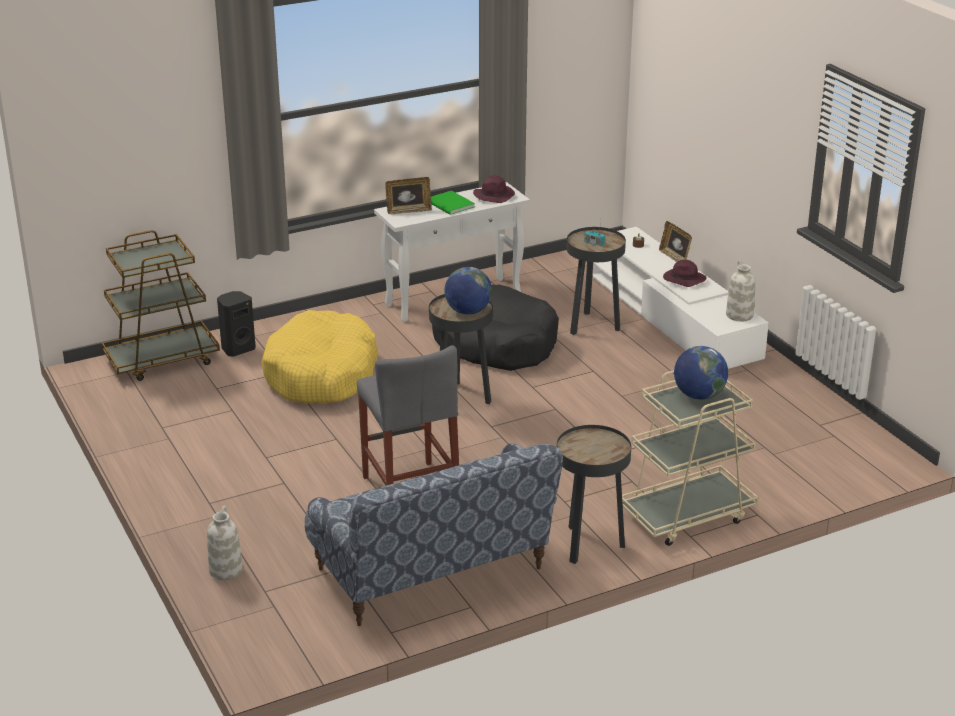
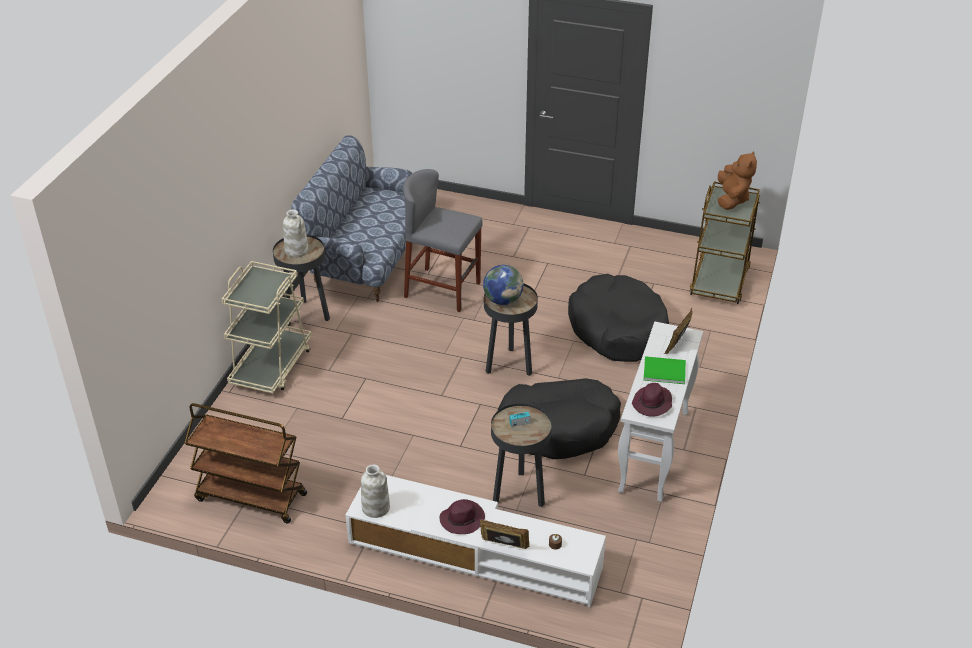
camera: 135 degrees right, 10 degrees up
(137, 260) = (732, 199): none -> brown plush toy
(225, 570) = (464, 206): white vase -> white vase (297, 251)
(237, 349) = (698, 315): black speaker -> none
(321, 374) = (617, 329): yellow dog bed -> black dog bed
(699, 395) = (262, 293): globe -> none
(818, 424) = (250, 497): none -> brown cart

